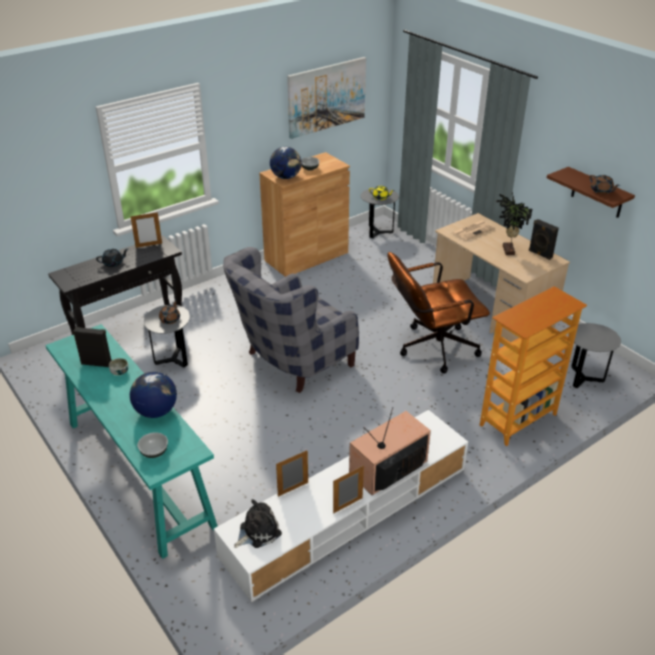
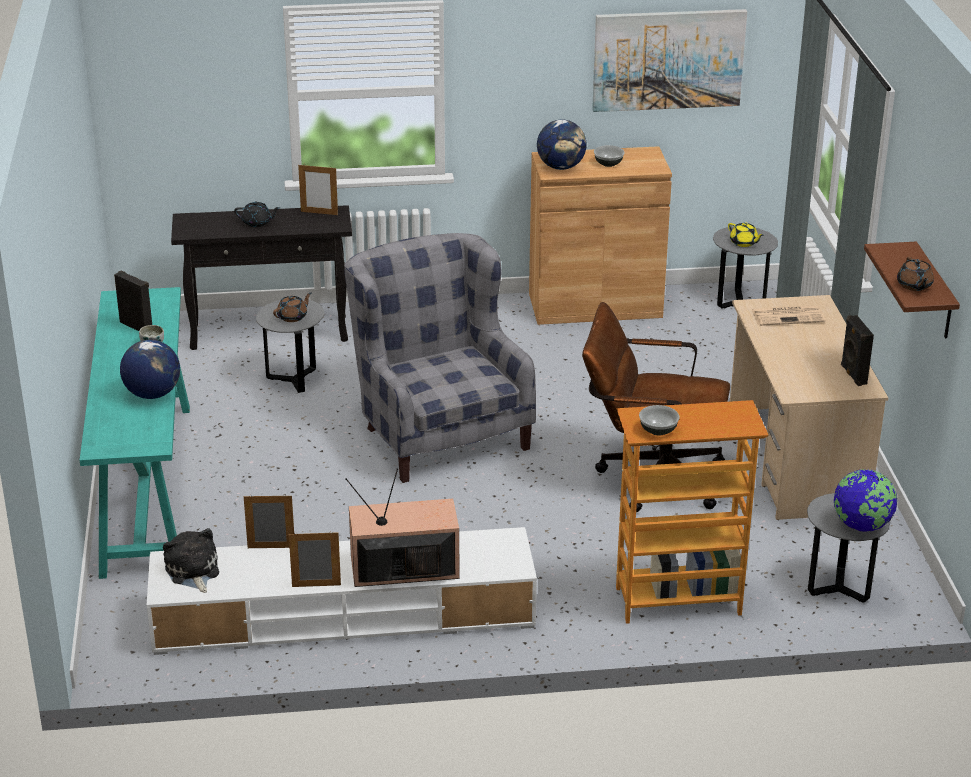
camera: 30 degrees right, 5 degrees down
(154, 452) = (113, 431): bowl -> bowl (658, 430)
(257, 531) = (193, 572): plush toy -> plush toy turned 105 degrees counterclockwise
(290, 362) = (438, 431): grey armchair -> grey armchair turned 75 degrees clockwise
(507, 251) = (807, 356): potted plant -> none
(607, 340) = (862, 526): none -> globe

